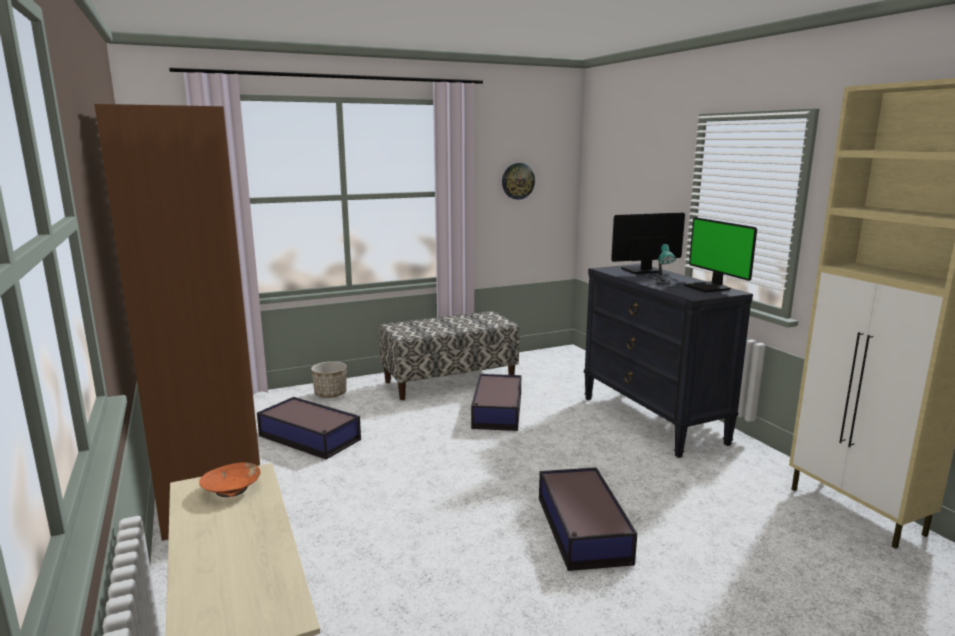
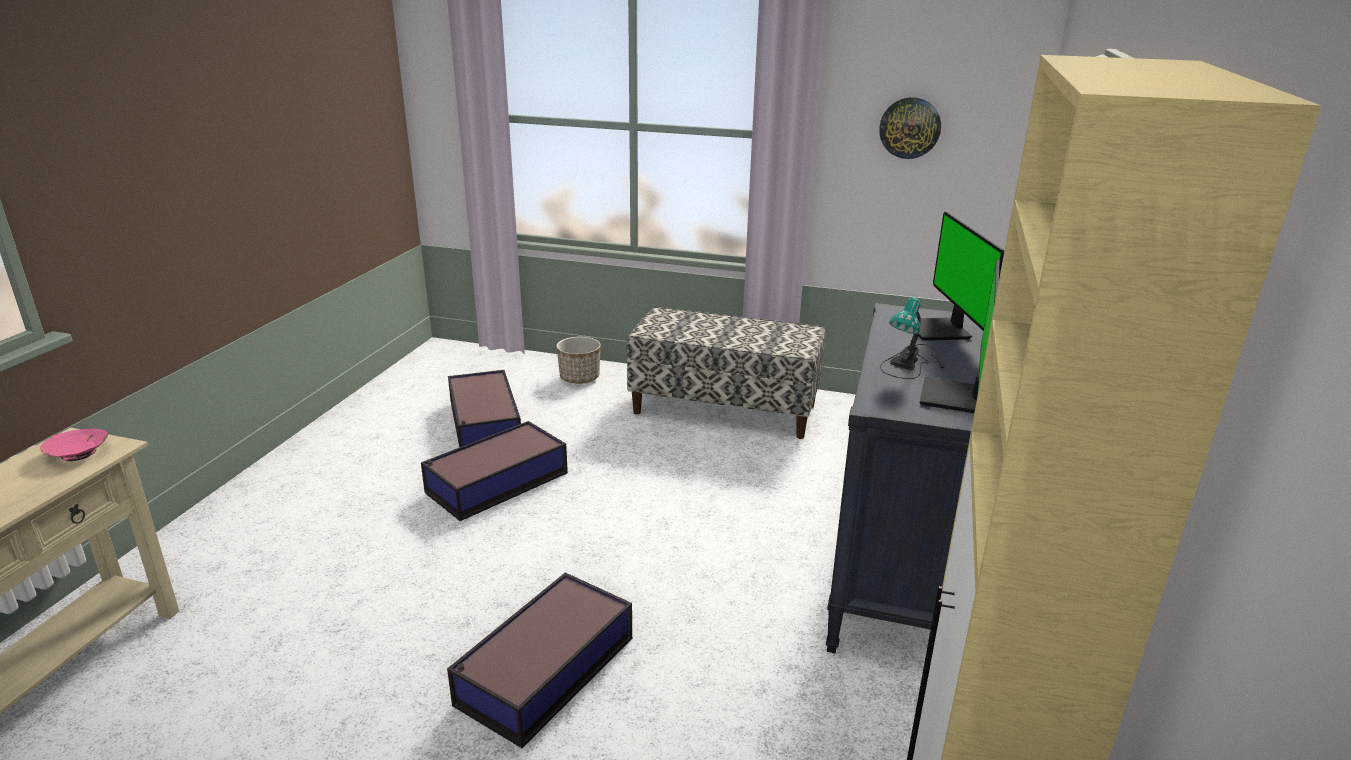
camera: 40 degrees right, 10 degrees up
(208, 451) = (393, 402): brown wardrobe -> none
(232, 489) = (78, 453): orange bowl -> pink bowl
(497, 411) = (709, 473): storage box -> storage box (495, 483)
(640, 271) = (941, 330): monitor -> monitor turned 120 degrees counterclockwise

